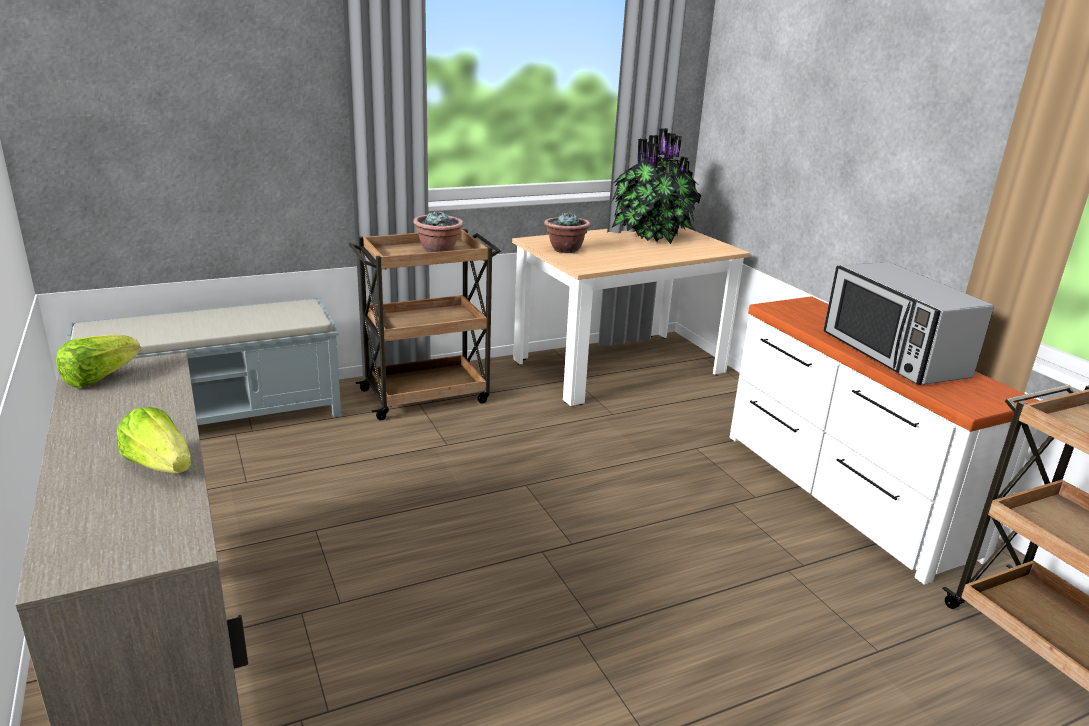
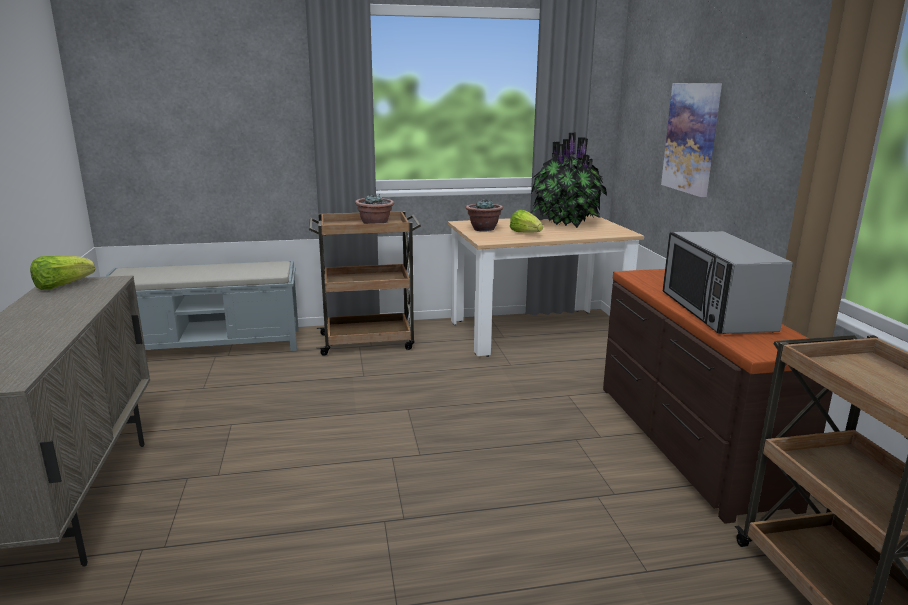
camera: 15 degrees right, 5 degrees down
(160, 465) = (46, 335): lettuce -> lettuce (525, 233)
(820, 144) = (691, 138): none -> picture
(842, 492) = (685, 441): white dresser -> brown dresser

